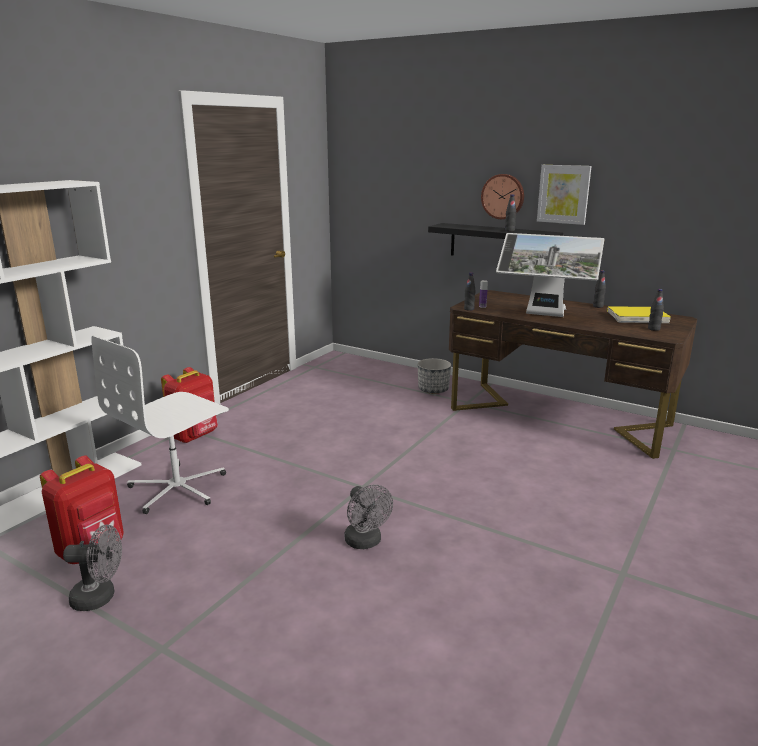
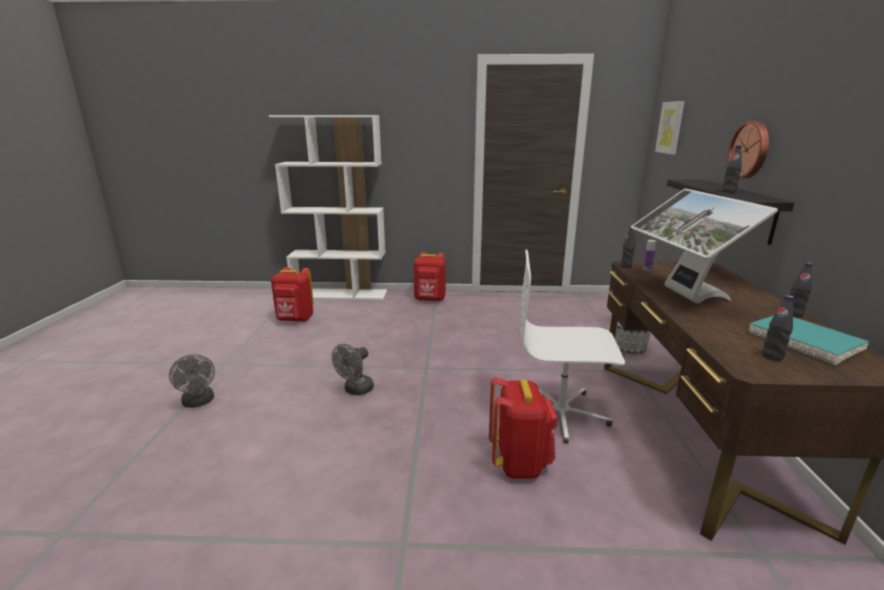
camera: 60 degrees right, 0 degrees up
(100, 597) = (258, 335): grey fan -> grey fan (199, 402)
(178, 488) = (368, 316): white office chair -> white office chair (561, 413)
(553, 491) = (519, 463): none -> red backpack
(563, 194) = (806, 148): picture -> picture (670, 127)
(637, 317) = (804, 341): yellow book -> turquoise book

